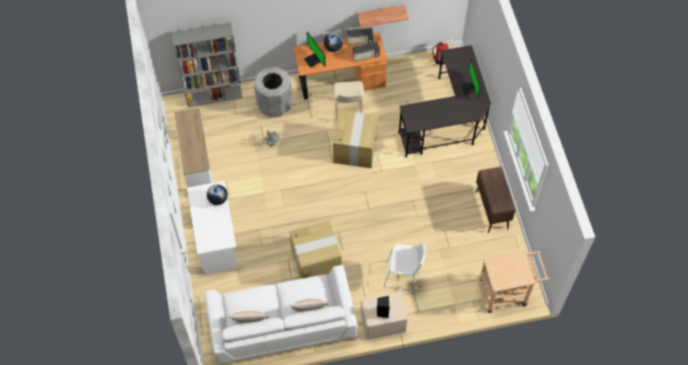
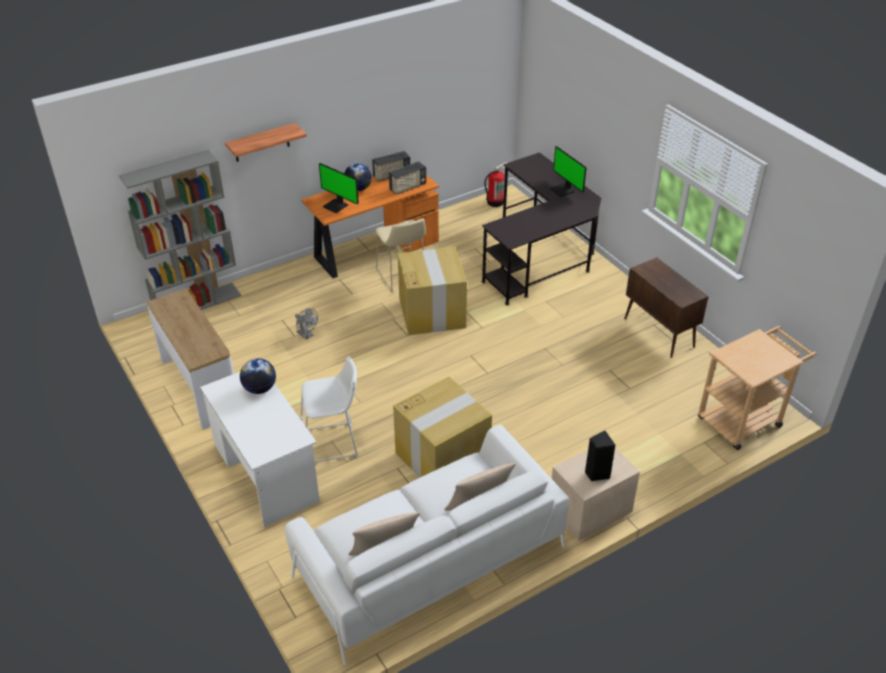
camera: 20 degrees left, 20 degrees down
(274, 105) = (292, 293): grey trash can -> none
(380, 13) = (412, 127): shelf -> shelf (261, 143)
(403, 276) = (585, 441): white stool -> white stool (332, 443)

